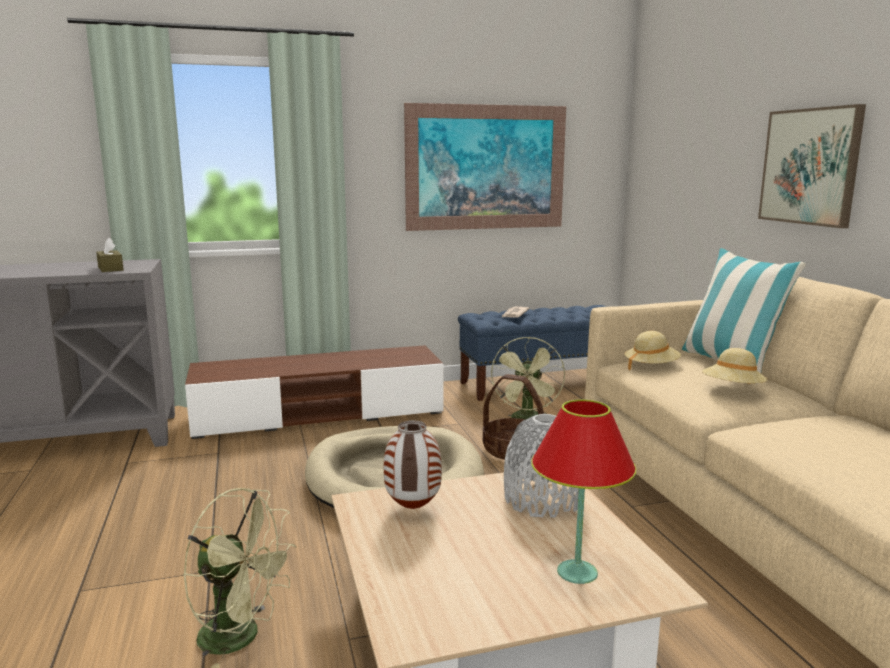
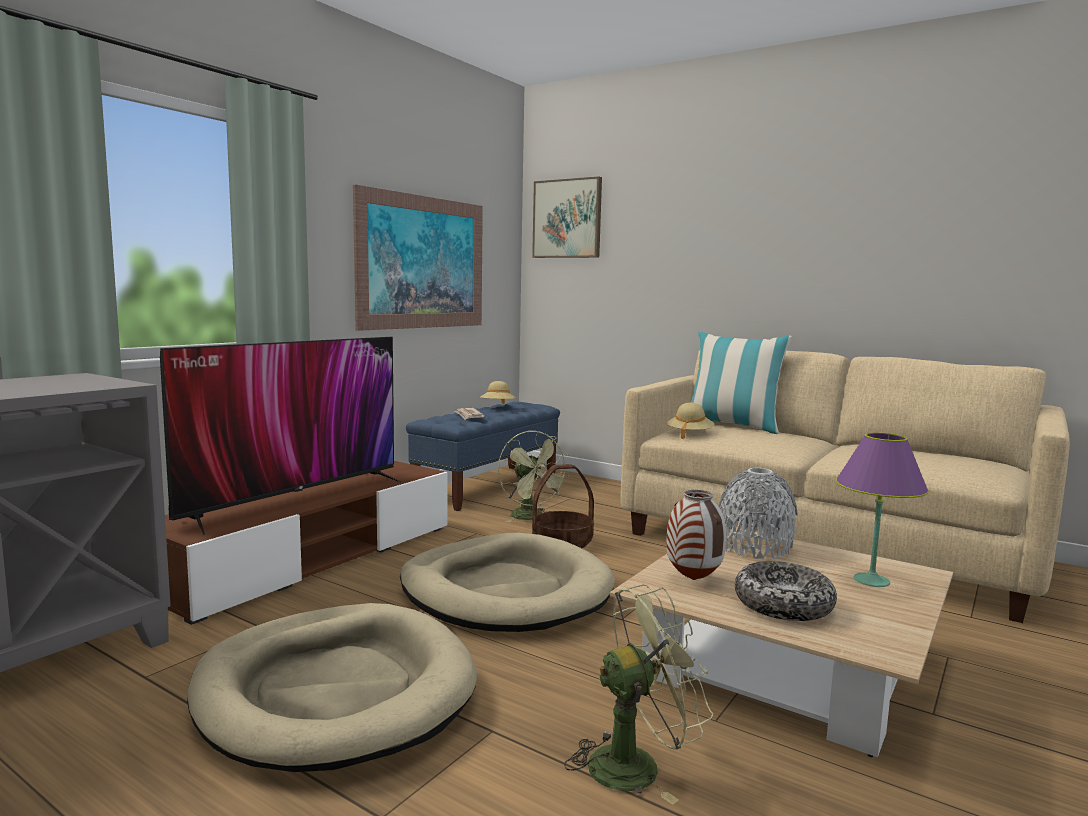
camera: 40 degrees left, 5 degrees down
(110, 269) = (67, 385): brown tissue box -> none
(183, 507) = (335, 691): none -> beige dog bed
(300, 364) = (294, 498): none -> television
(431, 558) = (783, 605): none -> bowl
(576, 572) = (871, 580): red table lamp -> purple table lamp
(733, 390) = (777, 439): beige hat -> beige hat (498, 406)
(810, 166) = (745, 266): picture -> picture (567, 219)

